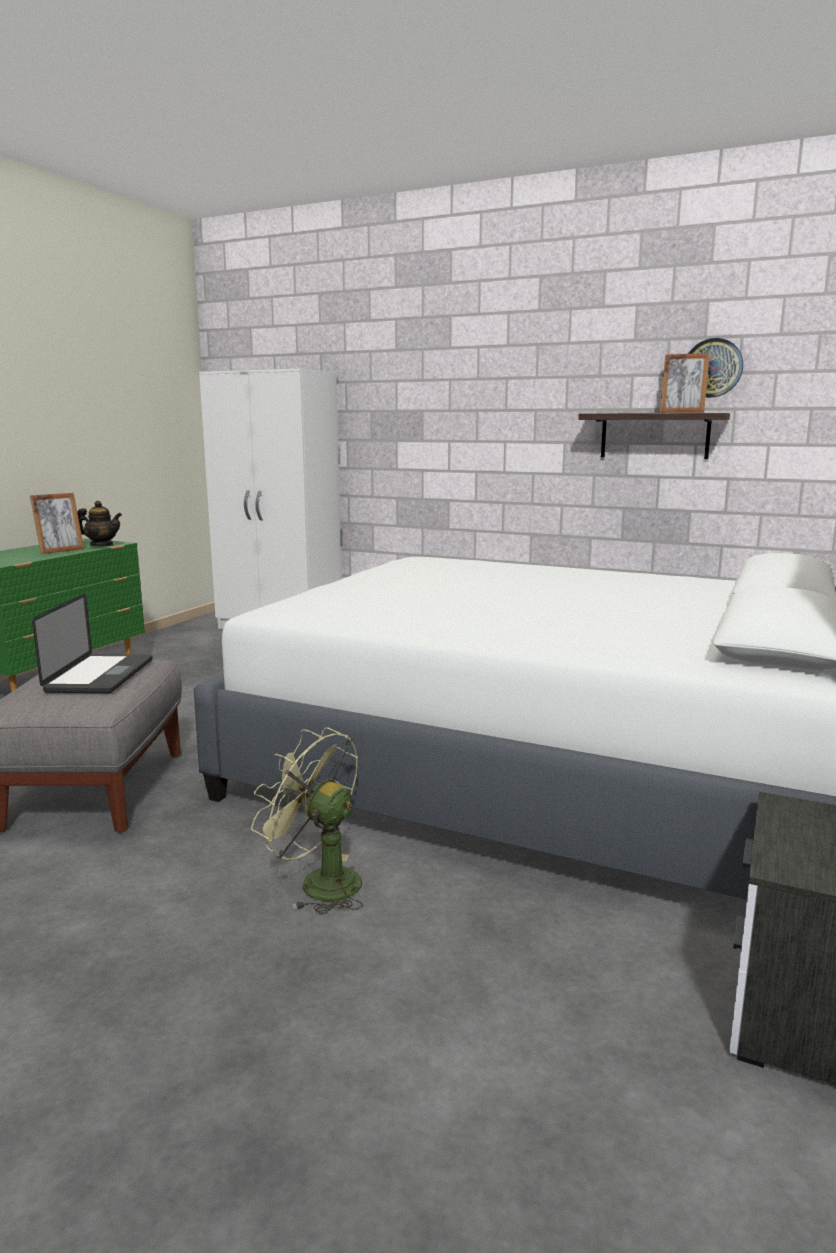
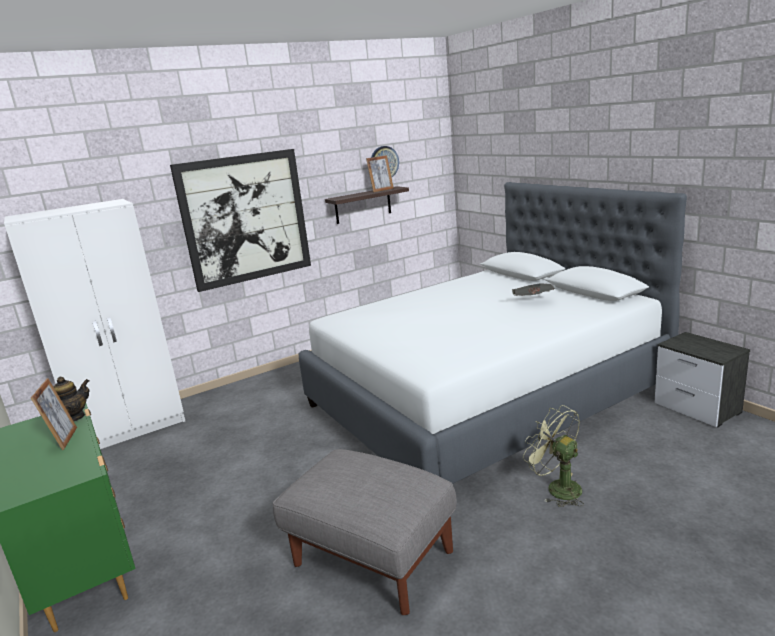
camera: 55 degrees left, 5 degrees up
(100, 675) = (364, 475): laptop -> none
(319, 882) = (557, 487): green fan -> green fan turned 75 degrees clockwise
(466, 422) = (245, 219): none -> picture
(638, 617) = (533, 301): none -> newspaper

